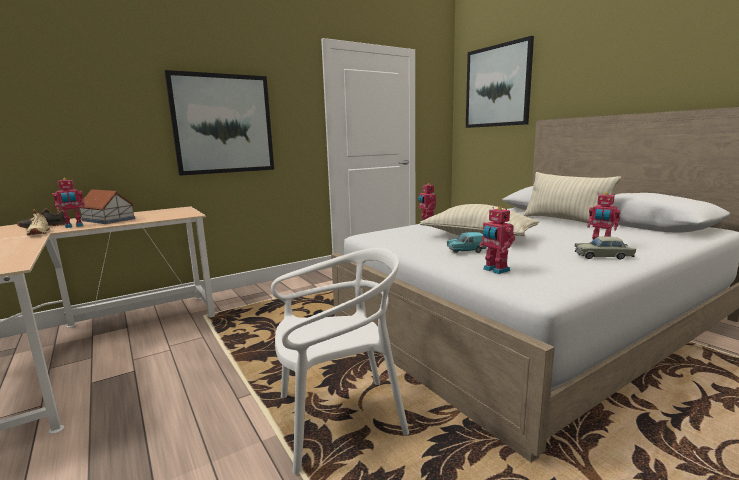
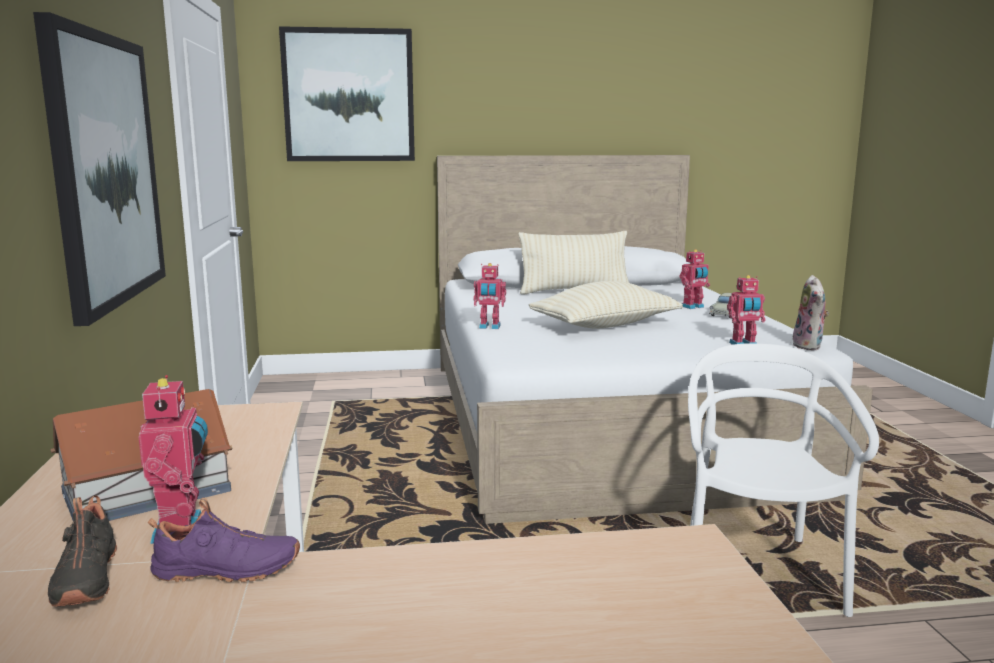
camera: 65 degrees left, 0 degrees up
(38, 233) = (226, 571): beige shoe -> purple shoe
(466, 251) = (661, 339): turquoise toy car -> none
(539, 289) = (809, 346): none -> plush toy

